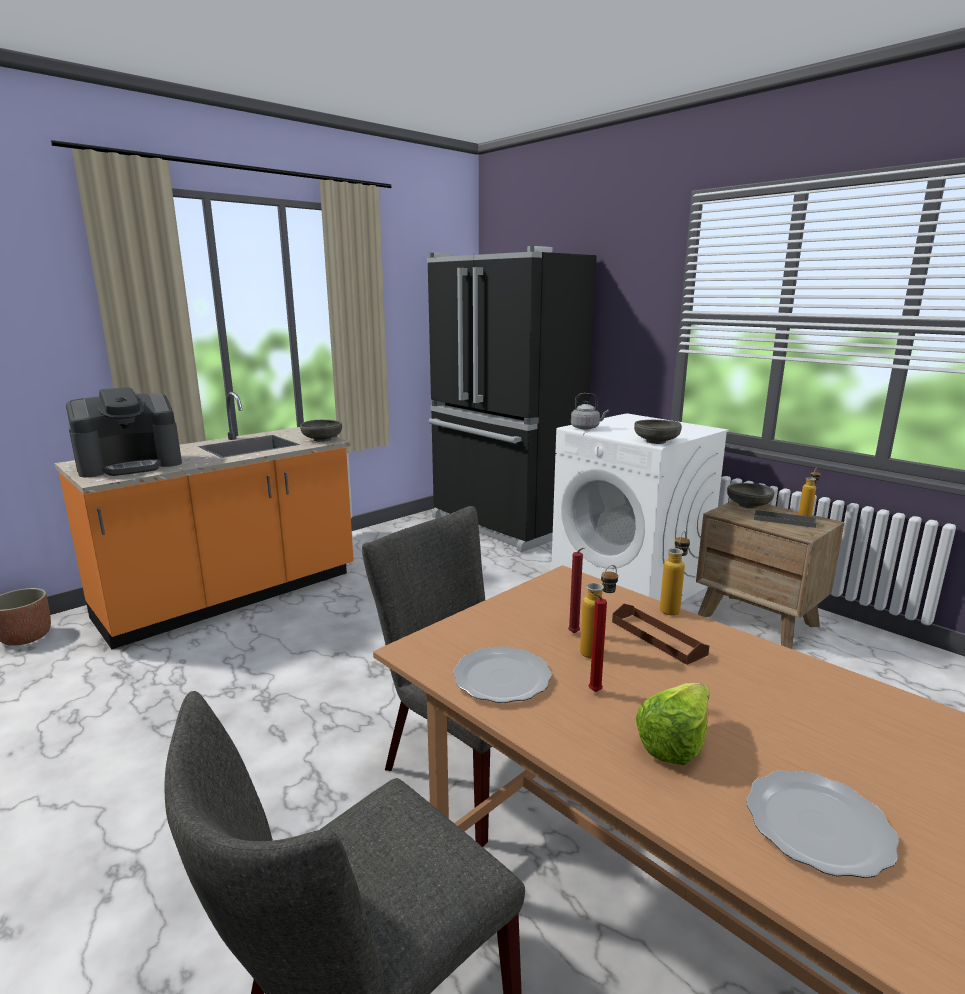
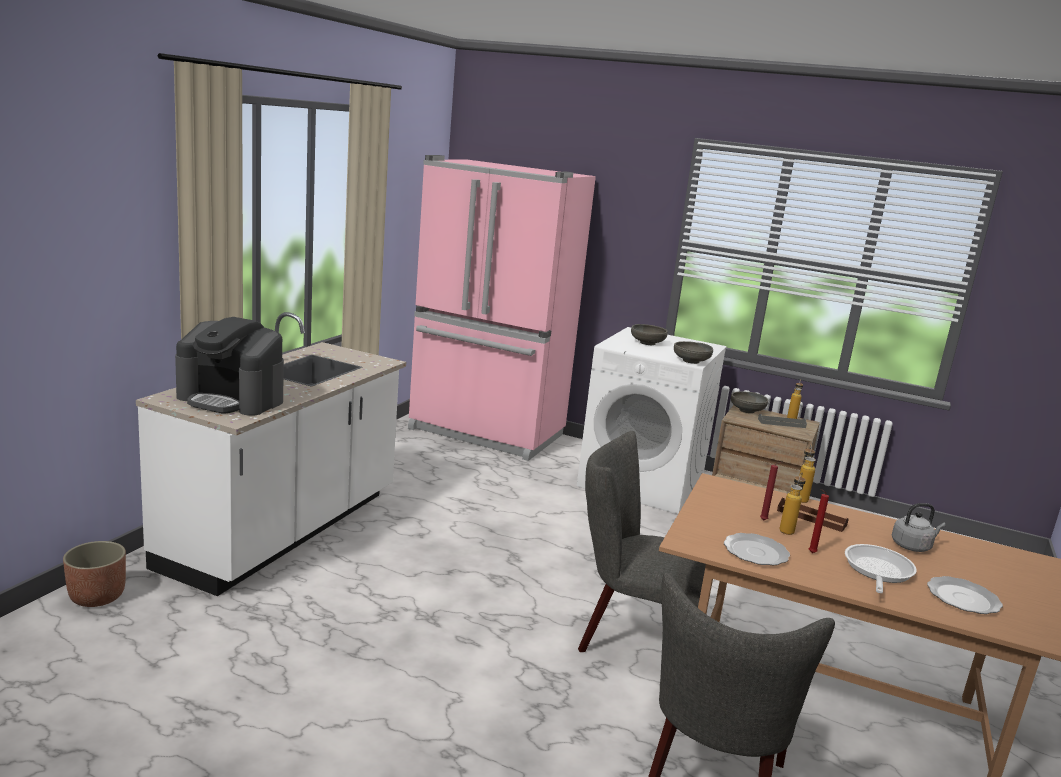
camera: 25 degrees left, 0 degrees up
(130, 465) = (232, 399): coffee machine -> coffee machine turned 75 degrees clockwise
(231, 597) = (284, 531): orange counter -> white counter
(322, 439) = (375, 360): grey bowl -> grey bowl (647, 343)
(503, 525) = (486, 433): black fridge -> pink fridge
(586, 428) = (619, 346): grey kettle -> grey kettle (912, 546)
(681, 740) = (877, 571): lettuce -> frying pan

